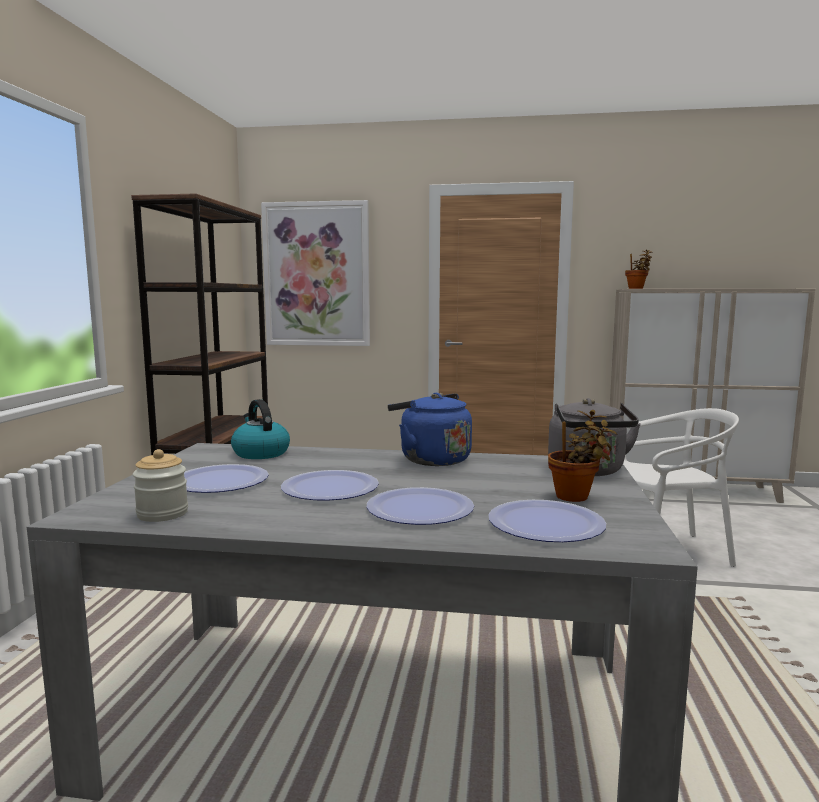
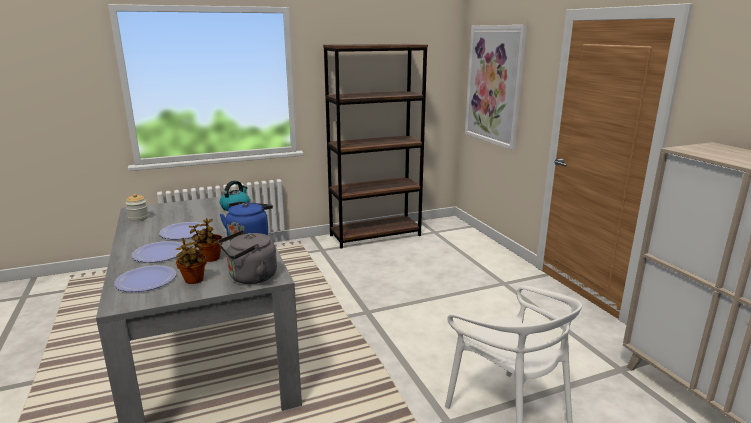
camera: 60 degrees right, 10 degrees up
(220, 481) = (184, 214): plate -> none
(637, 288) = (691, 149): potted plant -> potted plant (210, 259)

